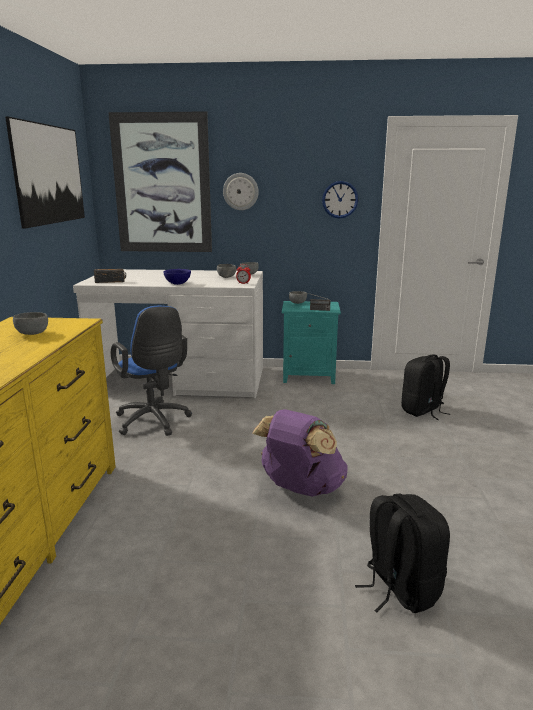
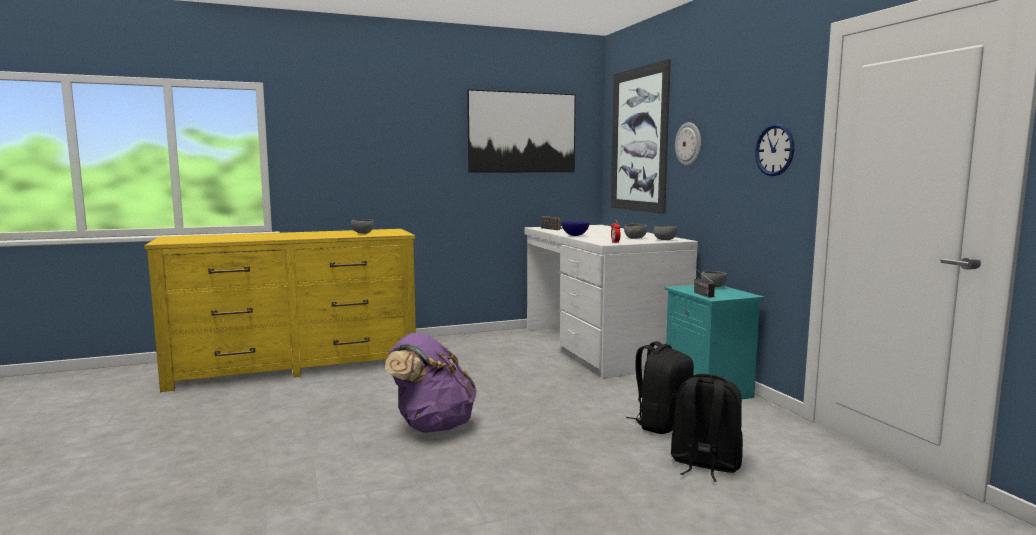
camera: 65 degrees right, 10 degrees down
(154, 422) = (500, 357): blue office chair -> none
(399, 588) = (293, 486): black backpack -> black backpack (661, 424)

